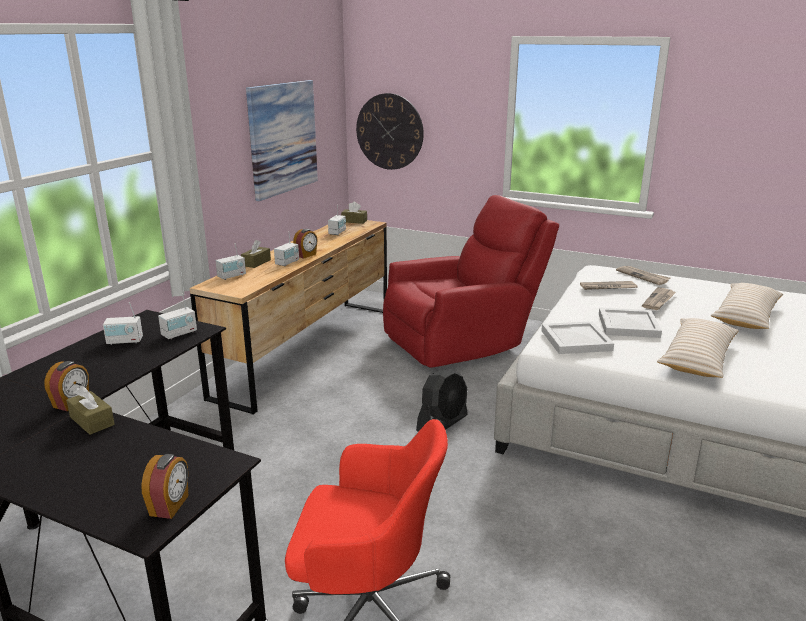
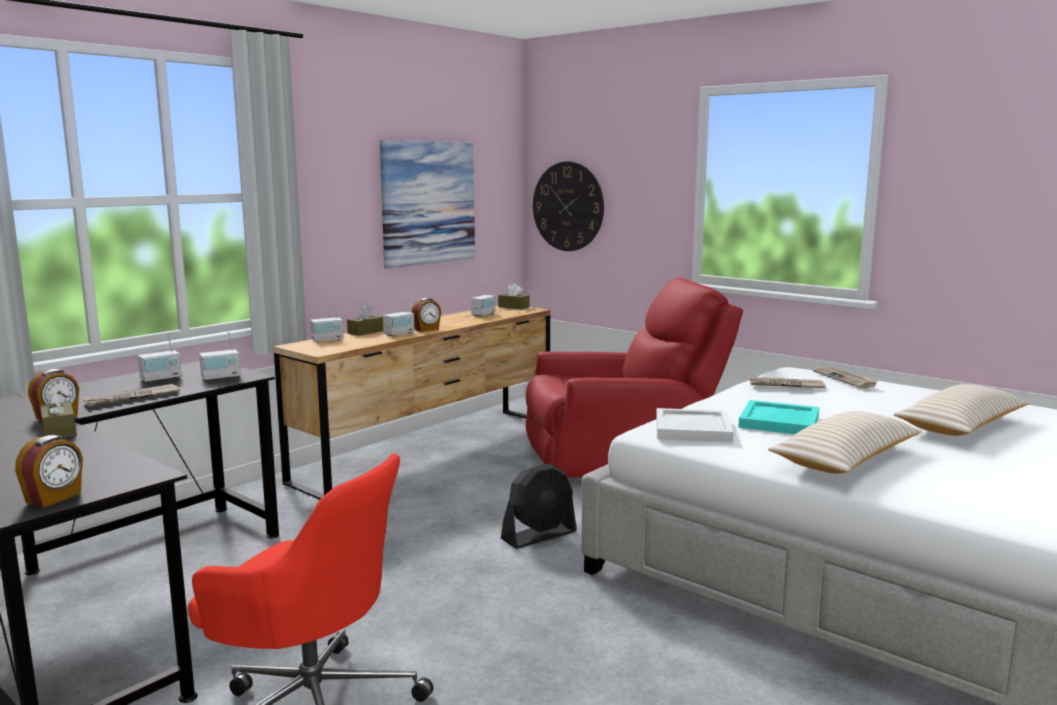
camera: 15 degrees right, 10 degrees down
(125, 341) = (161, 379): radio -> radio turned 45 degrees counterclockwise
(627, 325) = (778, 421): white tray -> turquoise tray
(659, 300) = (844, 401): newspaper -> newspaper (132, 398)

